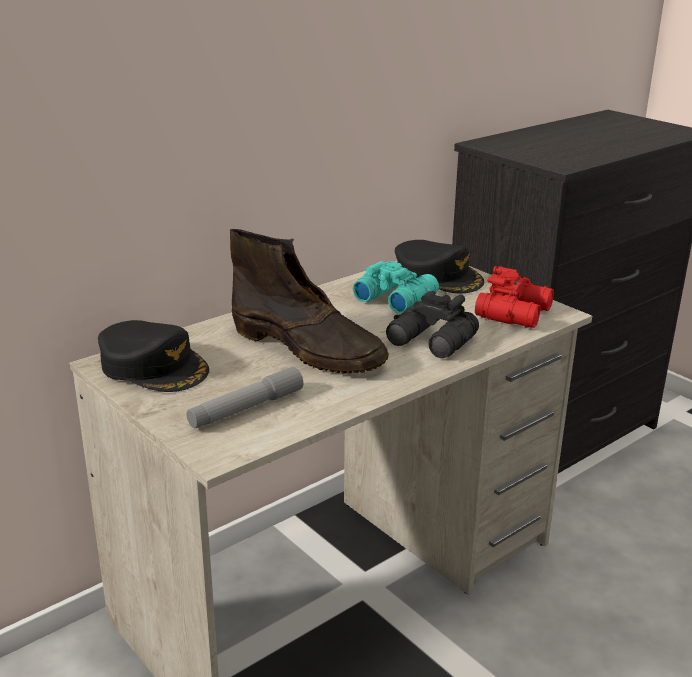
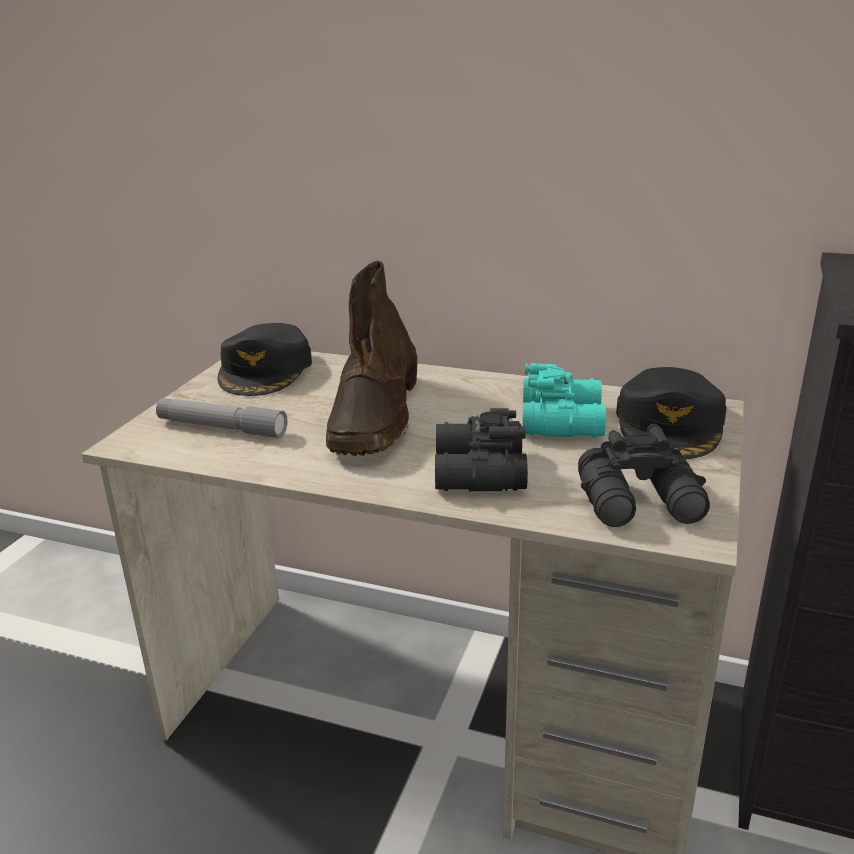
camera: 60 degrees right, 0 degrees up
(516, 313) = (642, 503): red binoculars -> black binoculars

